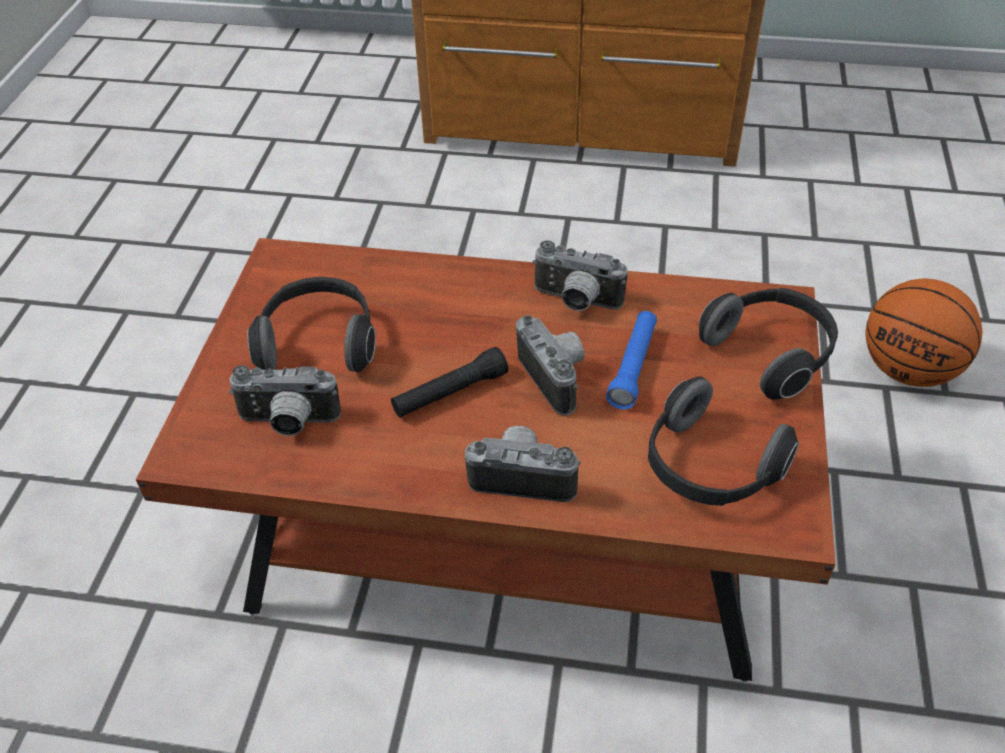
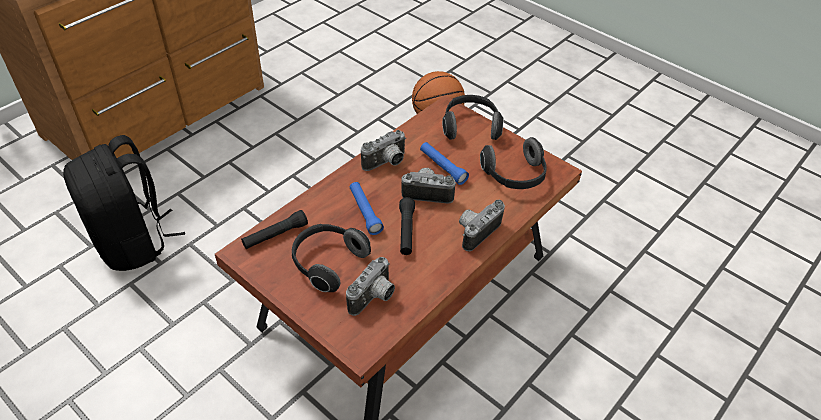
camera: 60 degrees left, 0 degrees up
(331, 270) = (275, 235): none -> black flashlight
(368, 224) = (134, 242): none -> black backpack
(450, 330) = (365, 212): none -> blue flashlight

